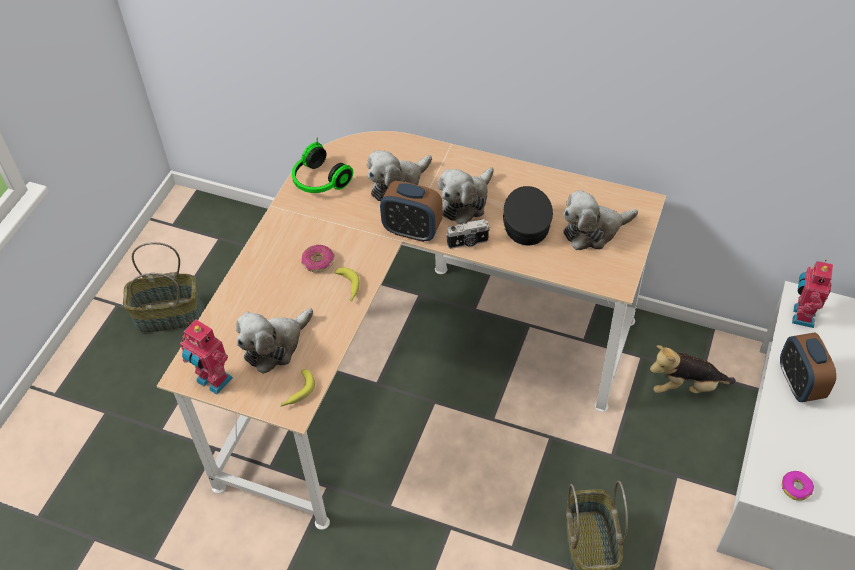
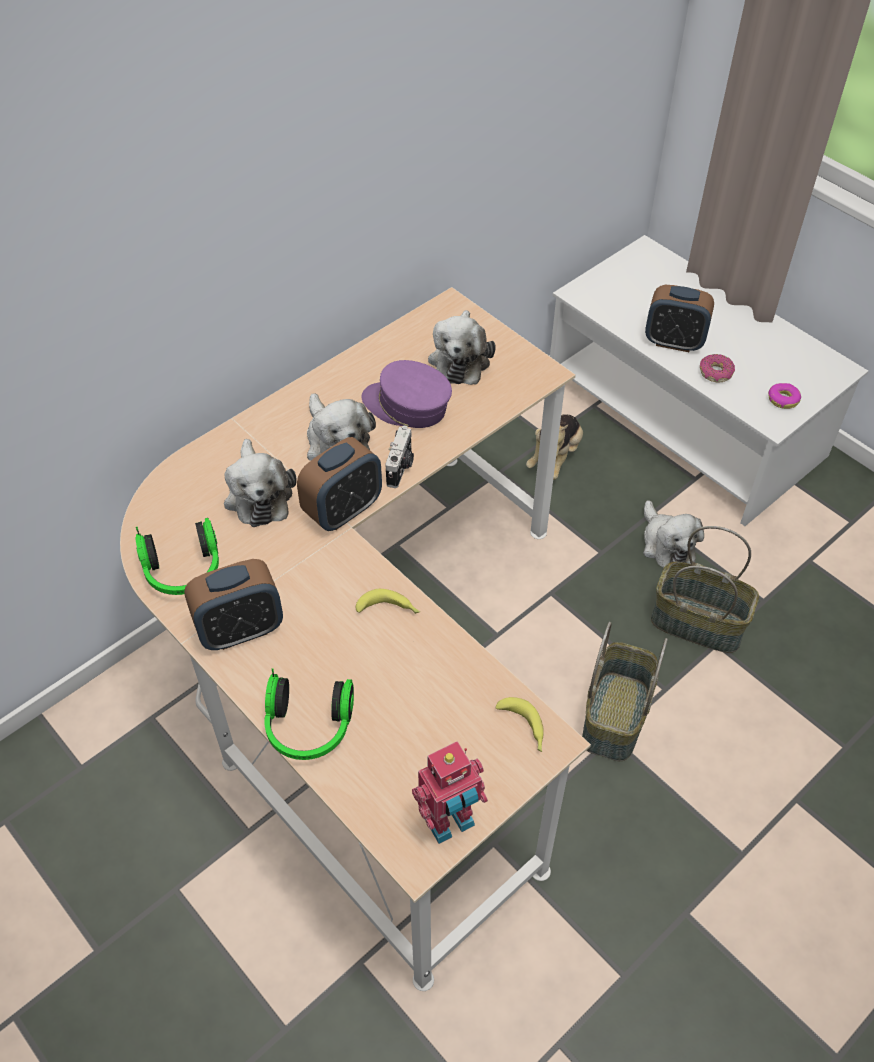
camera: 65 degrees left, 0 degrees up
(168, 317) = (93, 947): basket -> basket (616, 717)
(242, 288) = (308, 728): none -> headphones
(275, 345) = (433, 725): plush toy -> plush toy (666, 544)
(293, 226) = (240, 630): none -> alarm clock
(318, 262) = (324, 626): donut -> donut (715, 373)
(526, 222) = (407, 406): black cap -> purple cap
(801, 316) = (600, 302): toy robot -> none

